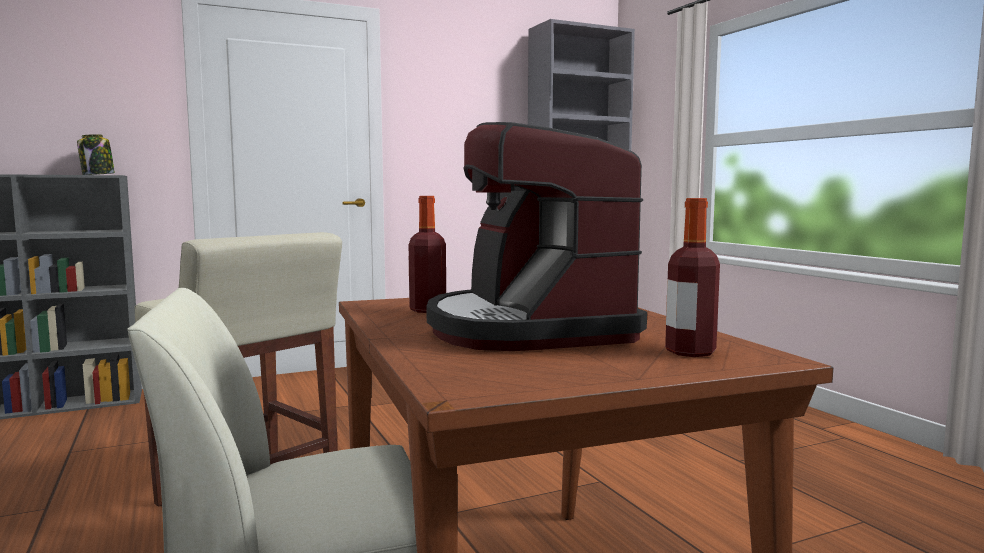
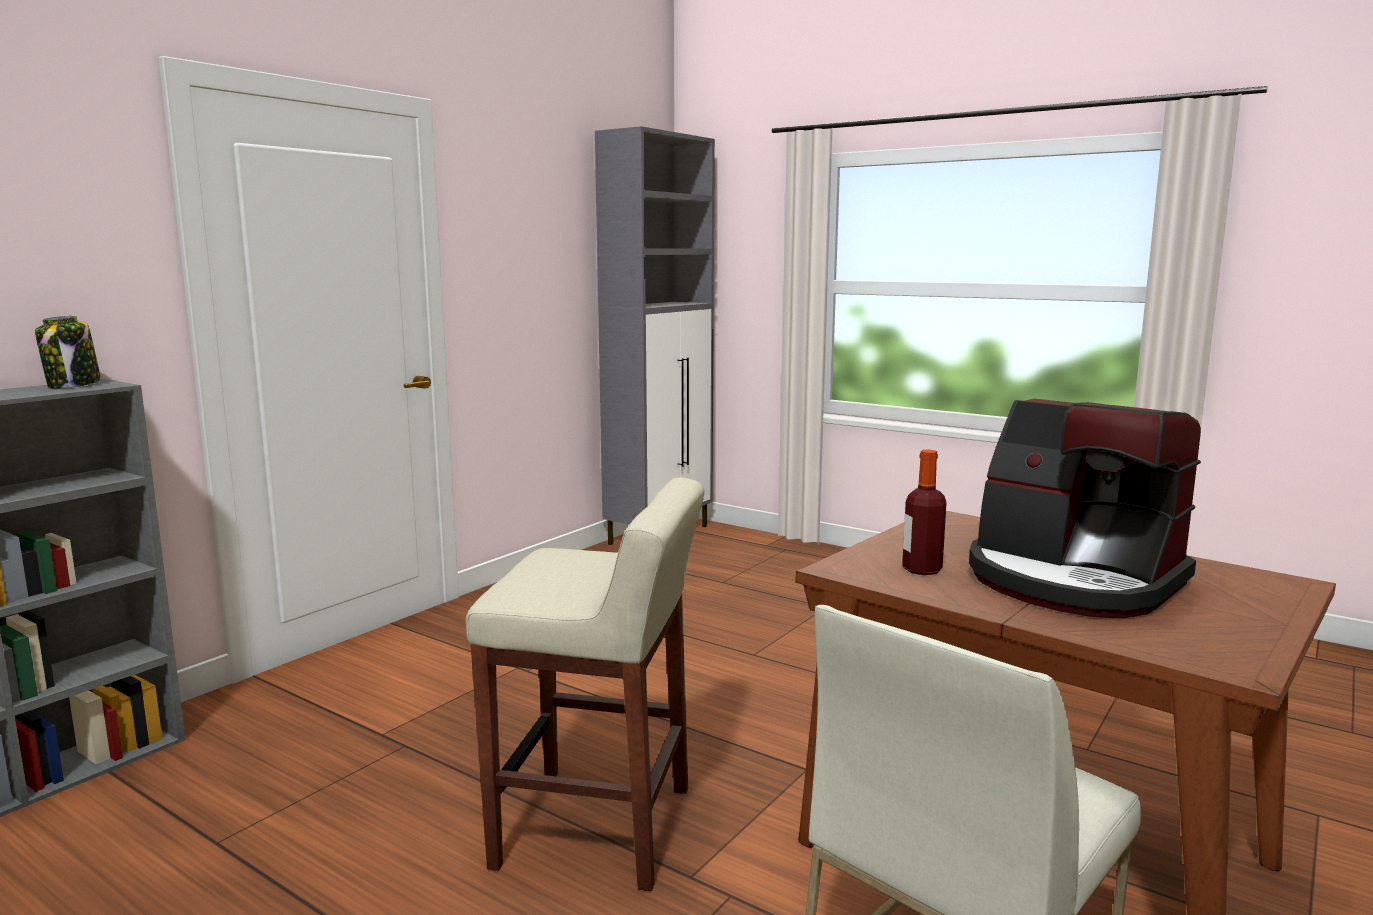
camera: 30 degrees left, 5 degrees up
(690, 352) = (1239, 586): bottle -> none

